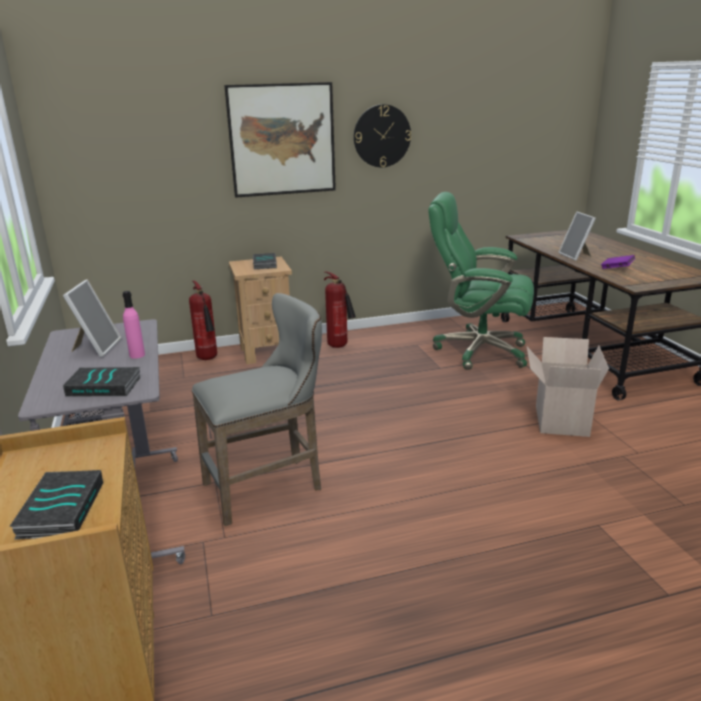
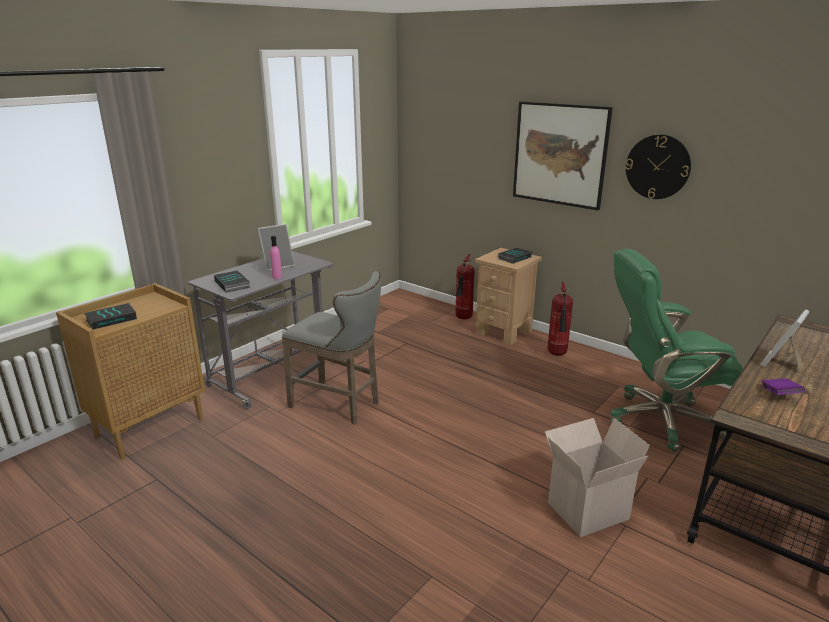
camera: 55 degrees right, 0 degrees up
(477, 351) = (658, 421): green office chair -> green office chair turned 75 degrees counterclockwise

